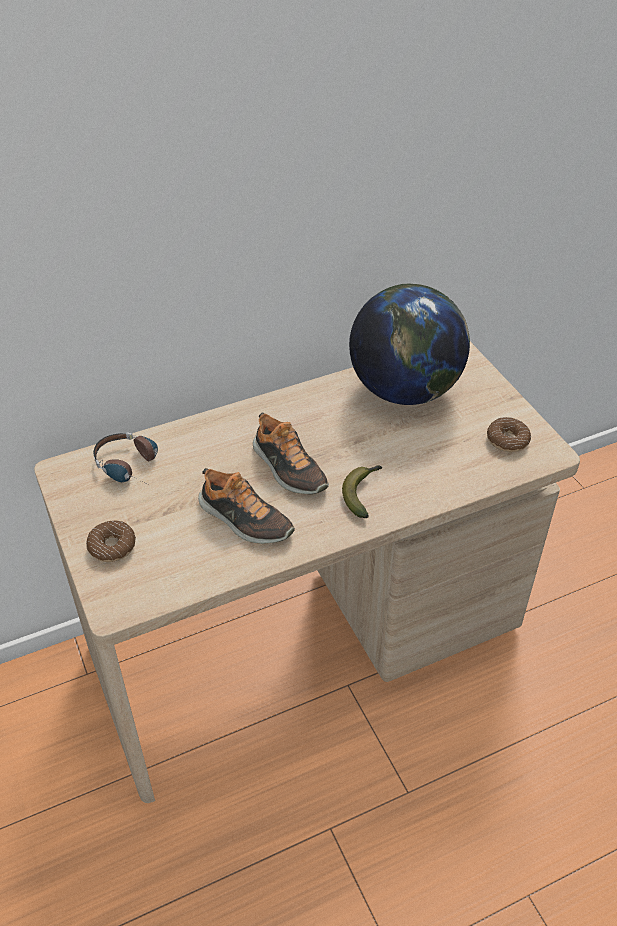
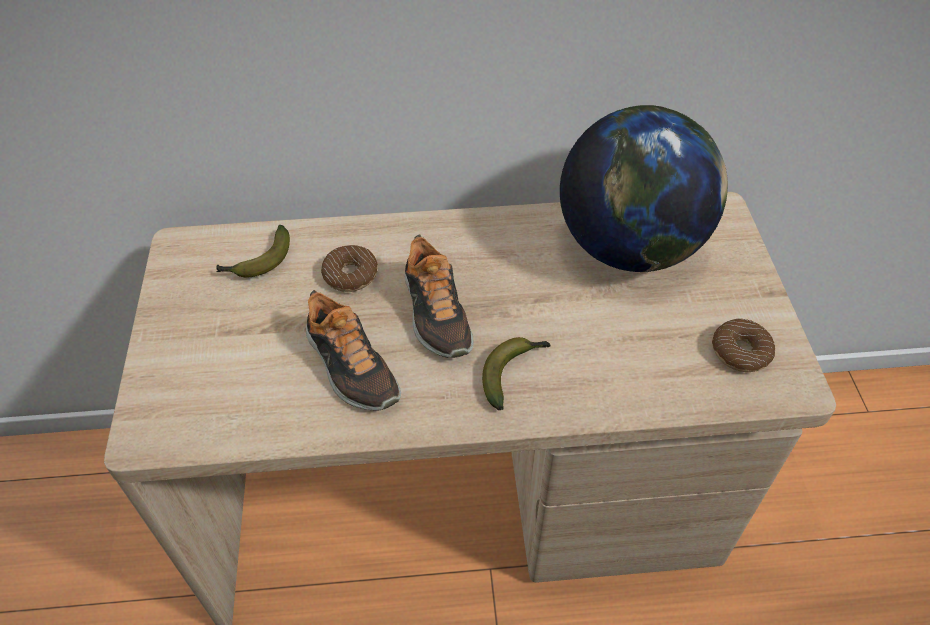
camera: 20 degrees right, 5 degrees up
(112, 546) = (183, 356): donut -> donut (350, 275)
(133, 467) = (258, 262): headphones -> banana

